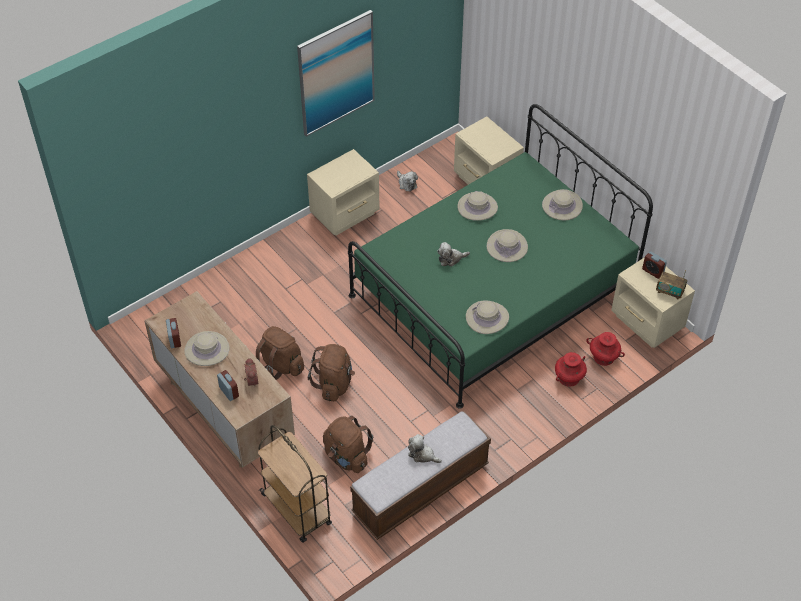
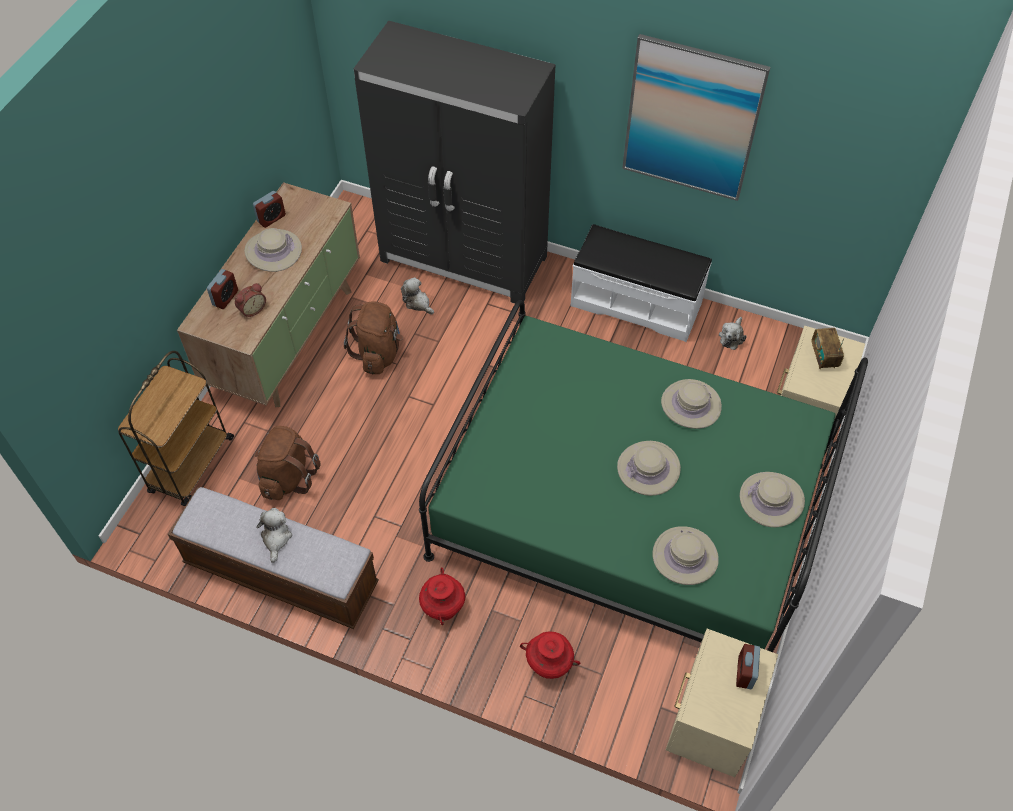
camera: 60 degrees right, 5 degrees up
(237, 284) = (464, 260): none -> black cabinet
(334, 384) = (382, 414): brown backpack -> none
(346, 214) = (636, 303): beige nightstand -> white bench
(451, 259) = (582, 417): plush toy -> plush toy (417, 303)
(487, 318) = (511, 501): beige hat -> beige hat (685, 556)
(603, 357) = (612, 691): red vase -> red vase (443, 606)
(669, 291) = (723, 713): radio -> radio (824, 356)

